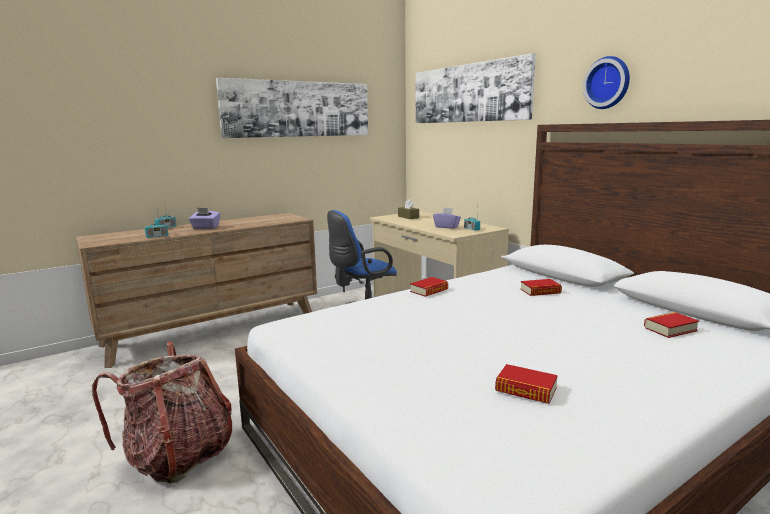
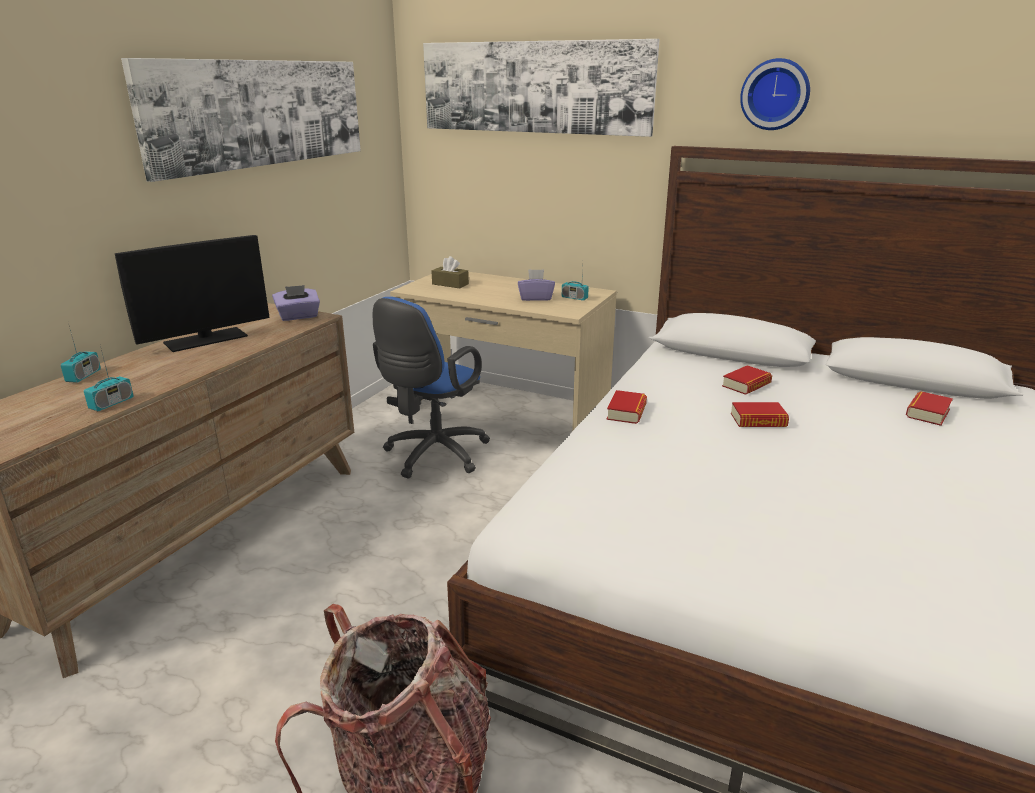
camera: 30 degrees left, 10 degrees up
(205, 227) = (172, 363): purple tissue box -> purple tissue box (298, 316)
(235, 222) = (206, 339): none -> monitor
(526, 390) = (931, 538): book -> book (758, 420)

